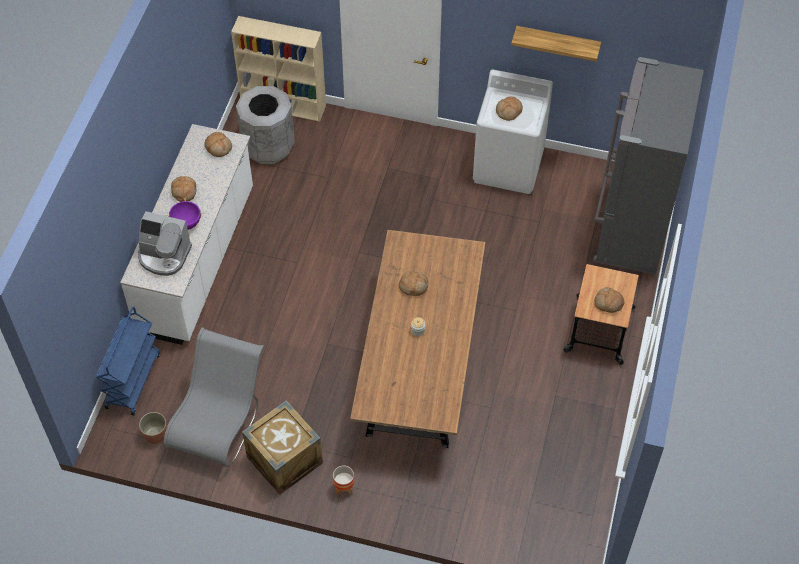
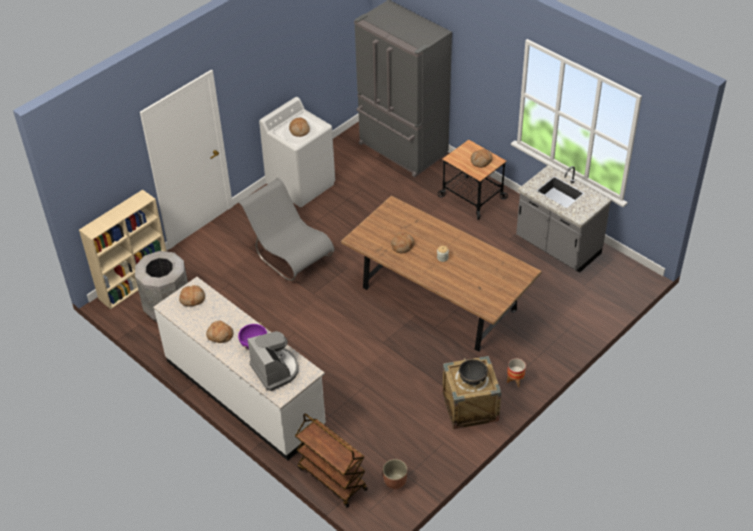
camera: 60 degrees left, 10 degrees down
(133, 380) = (331, 478): blue cart -> brown cart
(164, 256) = (275, 370): coffee machine -> coffee machine turned 75 degrees counterclockwise
(219, 421) = (409, 435): grey chair -> grey chair (289, 254)
(279, 437) = (472, 380): none -> black cooking pot
(557, 42) = (290, 61): shelf -> none
(574, 450) = (557, 247): none -> grey counter

